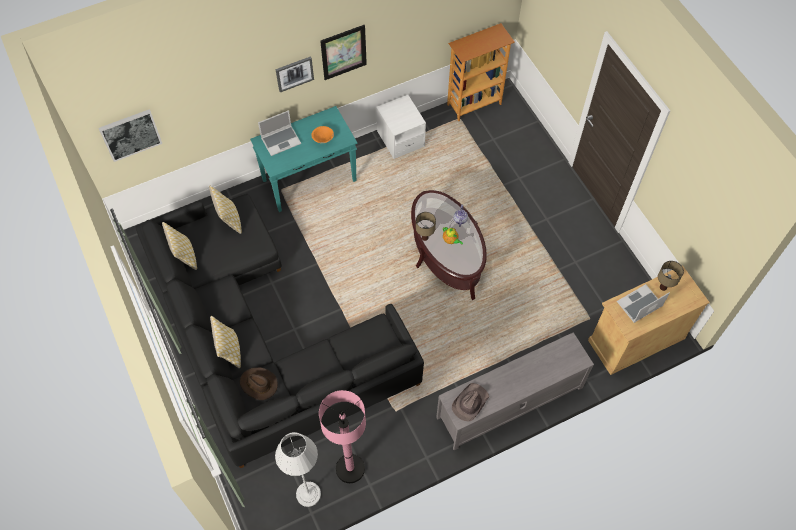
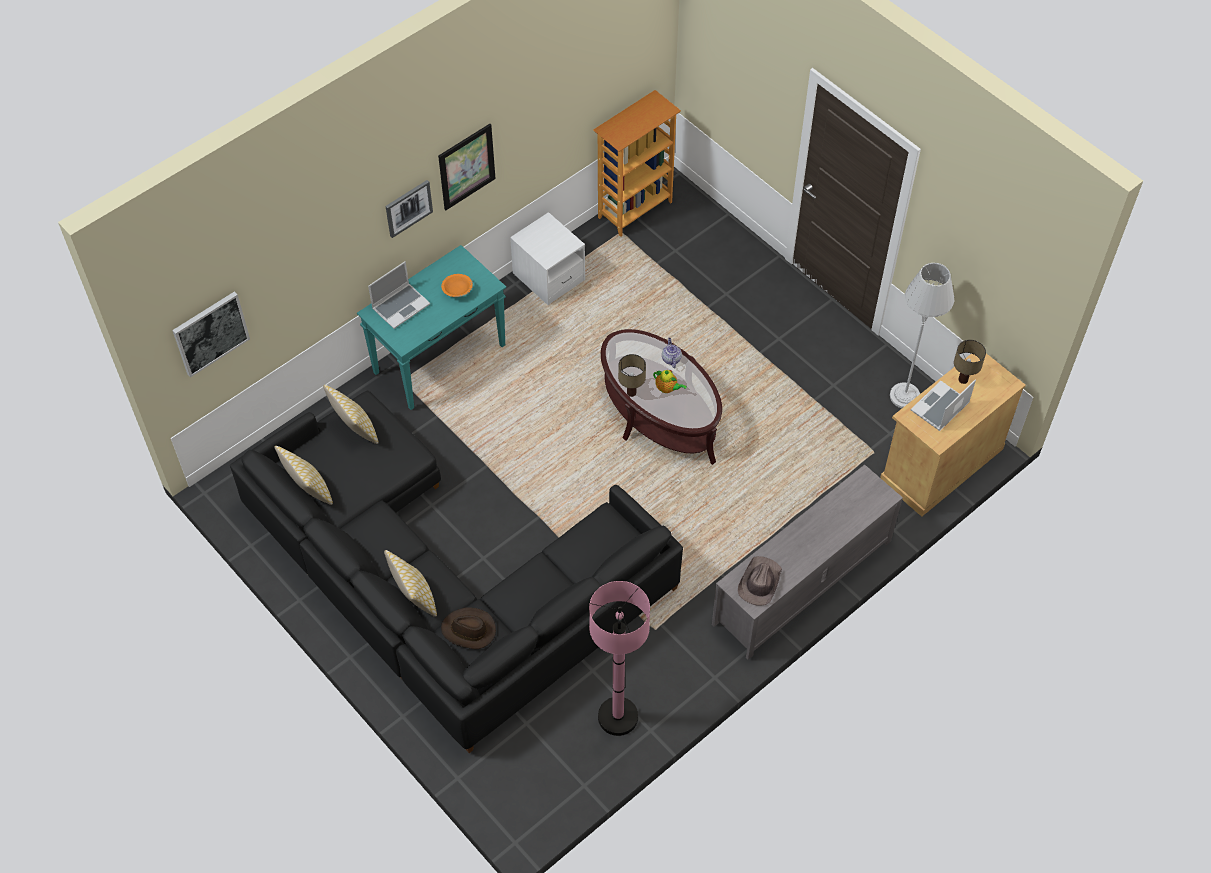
camera: 15 degrees left, 5 degrees down
(308, 494) = (572, 762): grey floor lamp -> grey floor lamp (905, 396)

